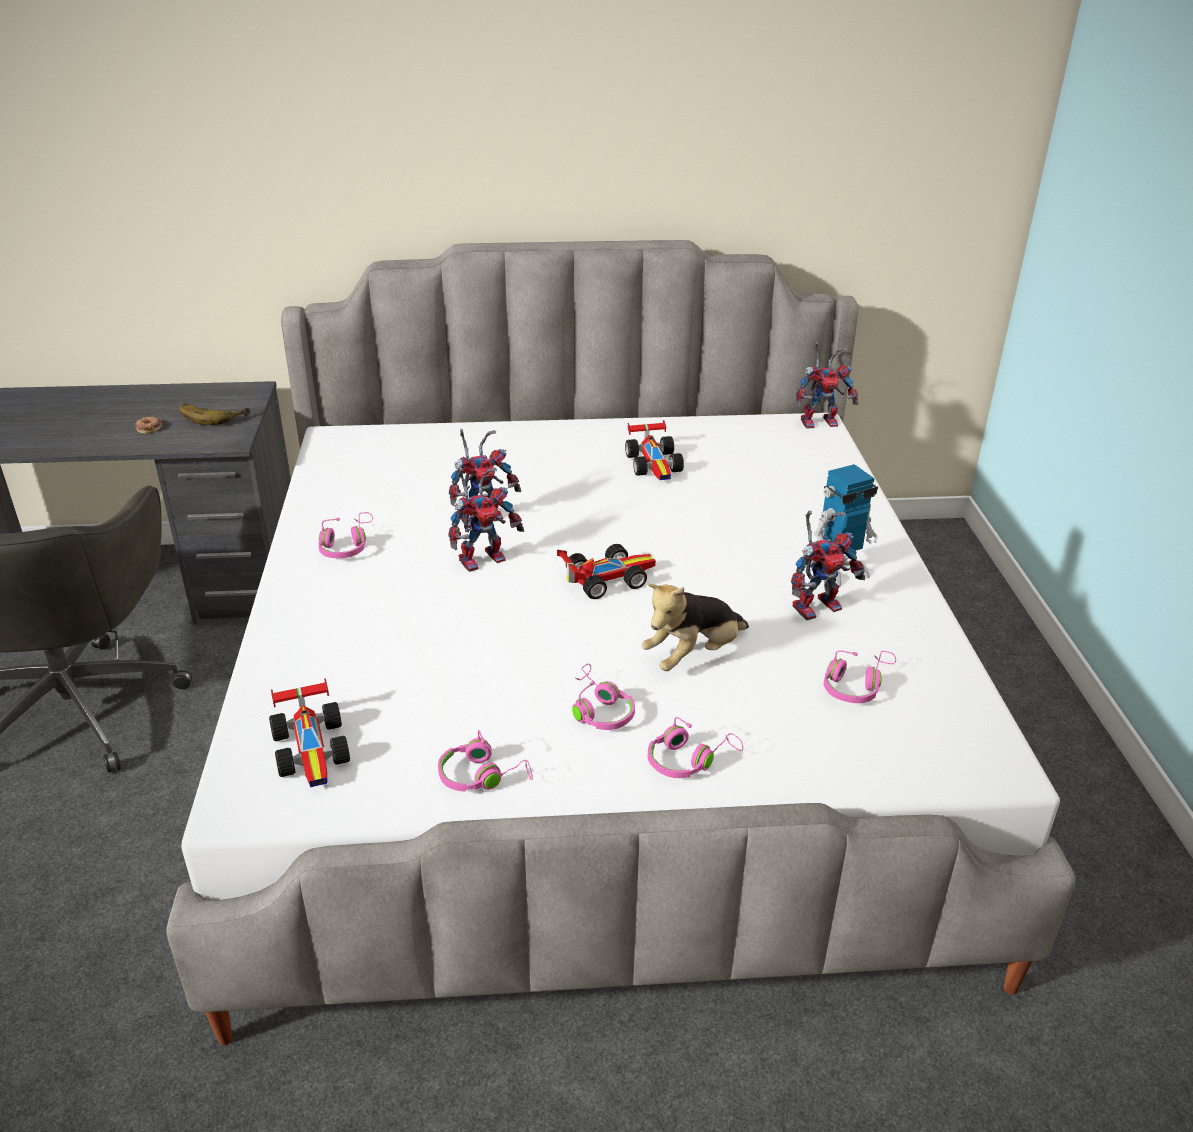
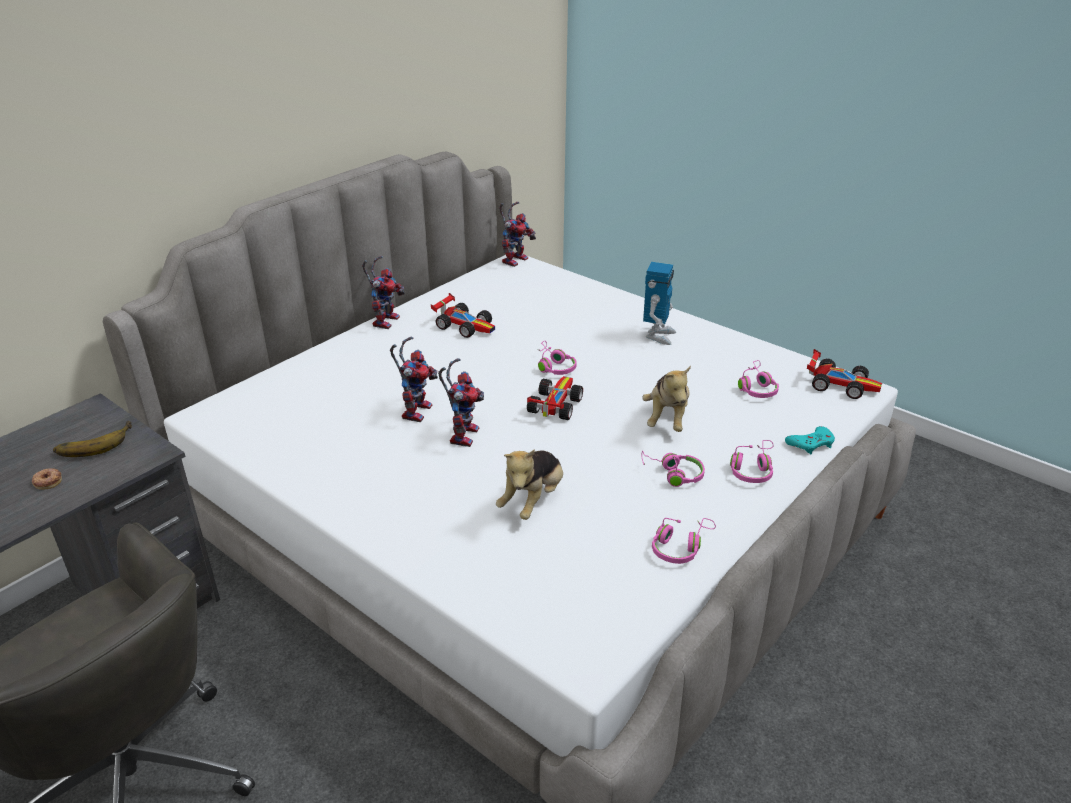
camera: 45 degrees left, 0 degrees up
(313, 748) = (568, 603): toy car -> toy car (840, 384)
(346, 546) = (357, 478): pink headphones -> pink headphones (554, 366)
(437, 648) = (533, 500): none -> plush toy
(809, 780) = (811, 444): none -> turquoise game controller
(818, 604) = (677, 358): toy robot -> toy robot (385, 320)

